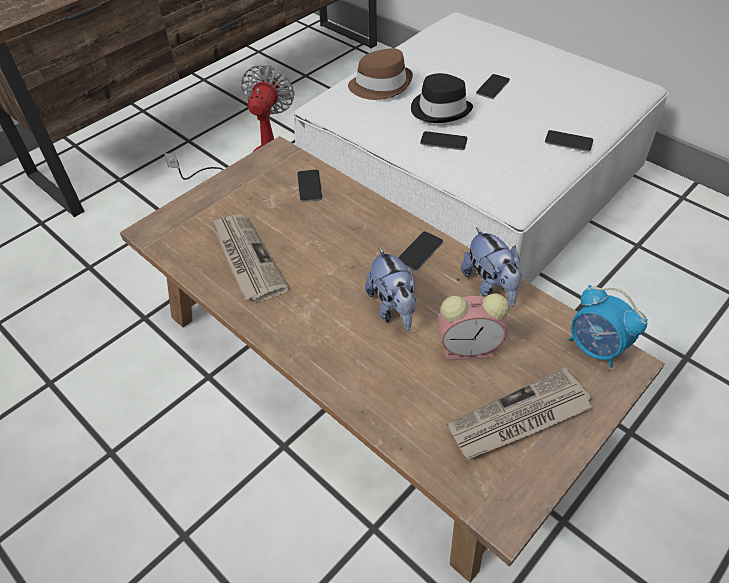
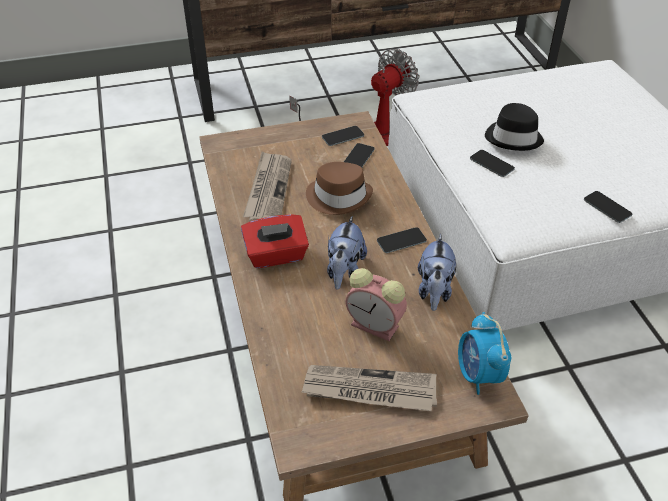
camera: 30 degrees right, 5 degrees down
(312, 325) = (276, 255): none -> red tissue box
(381, 85) = (480, 99): brown hat -> brown hat (339, 197)
(492, 87) = (580, 136): phone -> phone (343, 136)

